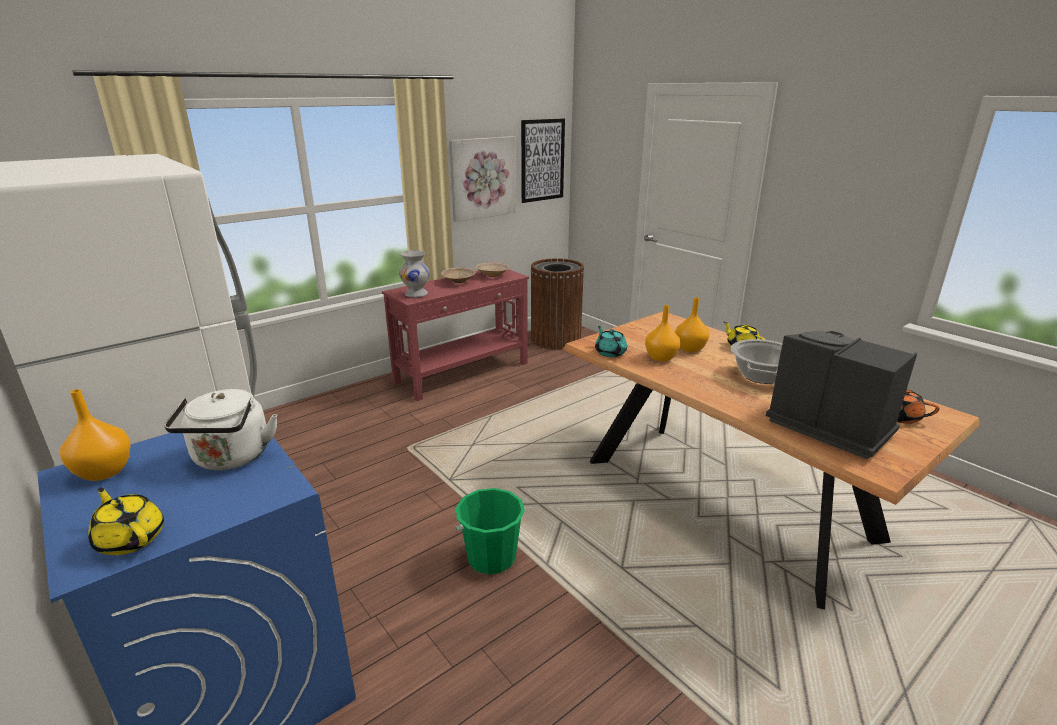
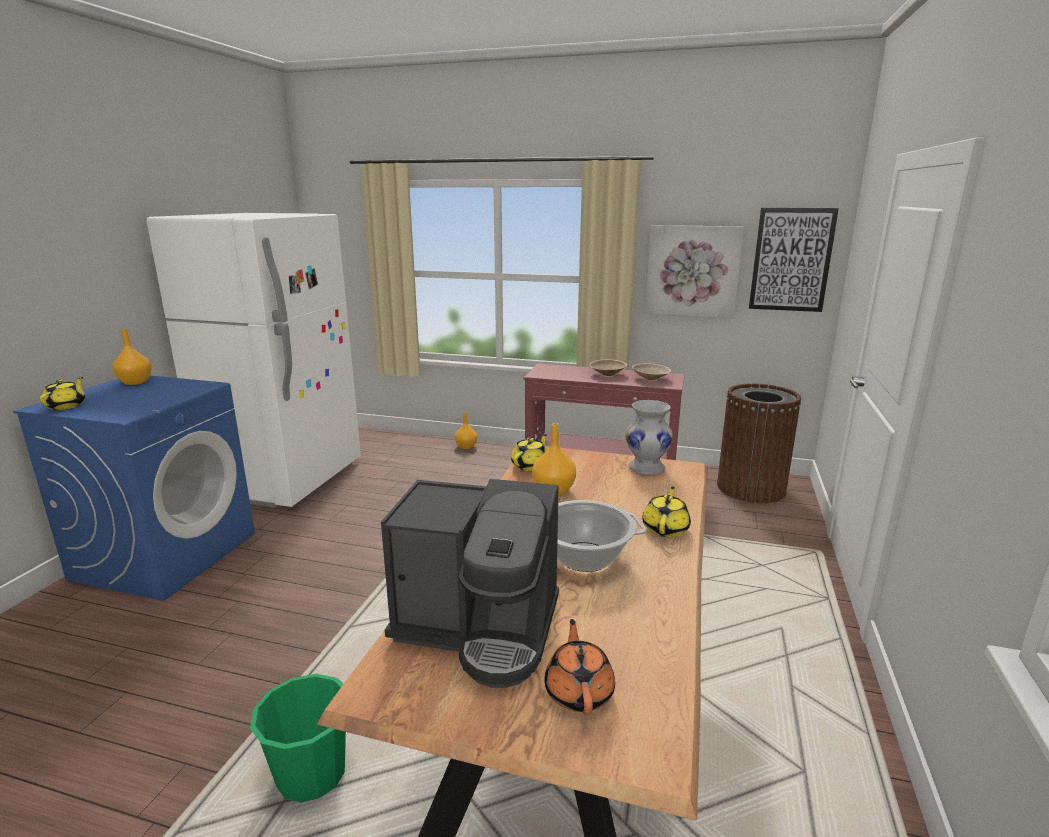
camera: 55 degrees right, 5 degrees down
(231, 458) = (159, 397): white kettle -> none
(415, 294) = (550, 372): white vase -> white vase (646, 468)
(491, 557) = (340, 596): green bucket -> green bucket (312, 773)
(610, 352) = (530, 465): turquoise teapot -> yellow teapot
(690, 348) = (606, 500): orange vase -> orange vase (466, 447)
(827, 425) = (479, 628): coffee machine -> coffee machine turned 90 degrees clockwise

